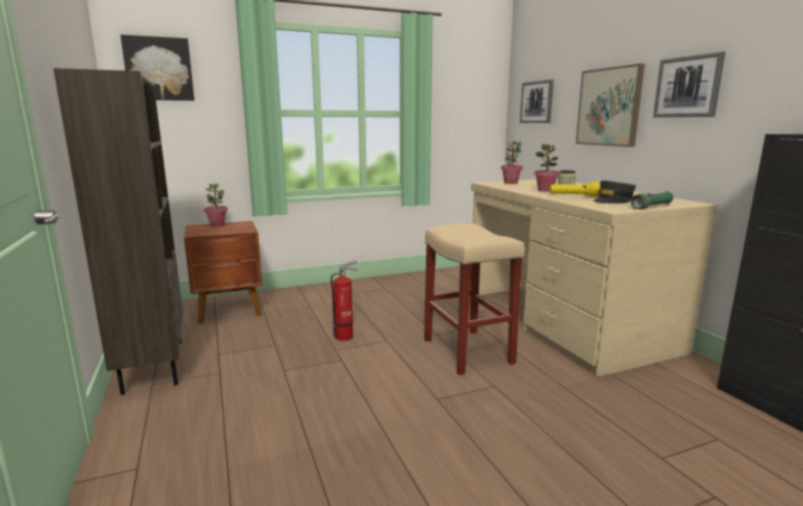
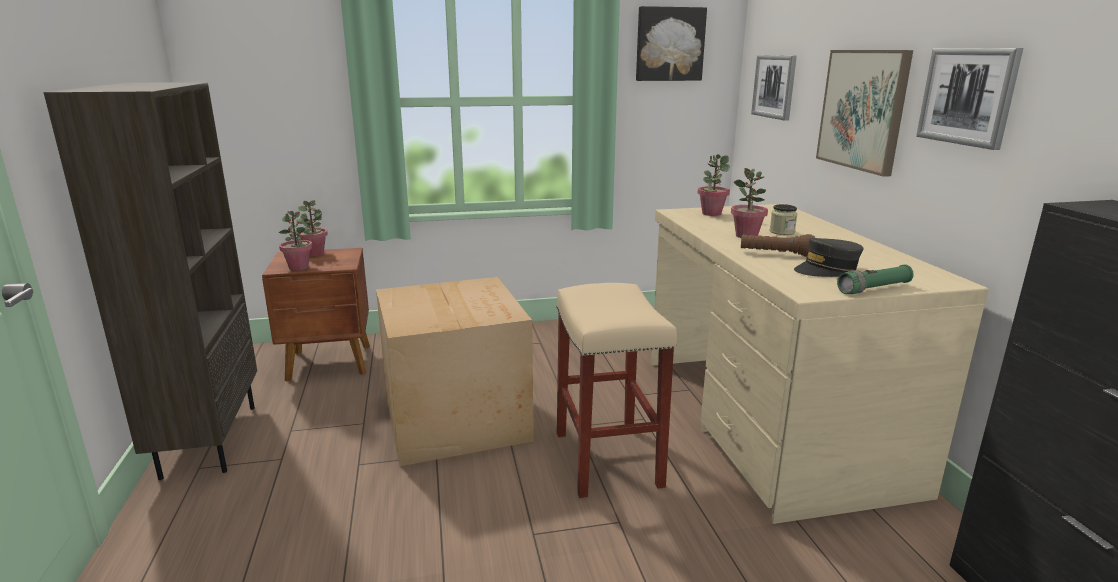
camera: 10 degrees right, 5 degrees up
(159, 69) = (242, 48): picture -> picture (669, 44)
(211, 232) = (299, 267): none -> potted plant
(346, 336) = (457, 418): fire extinguisher -> cardboard box
(573, 196) = (775, 254): yellow flashlight -> brown flashlight

